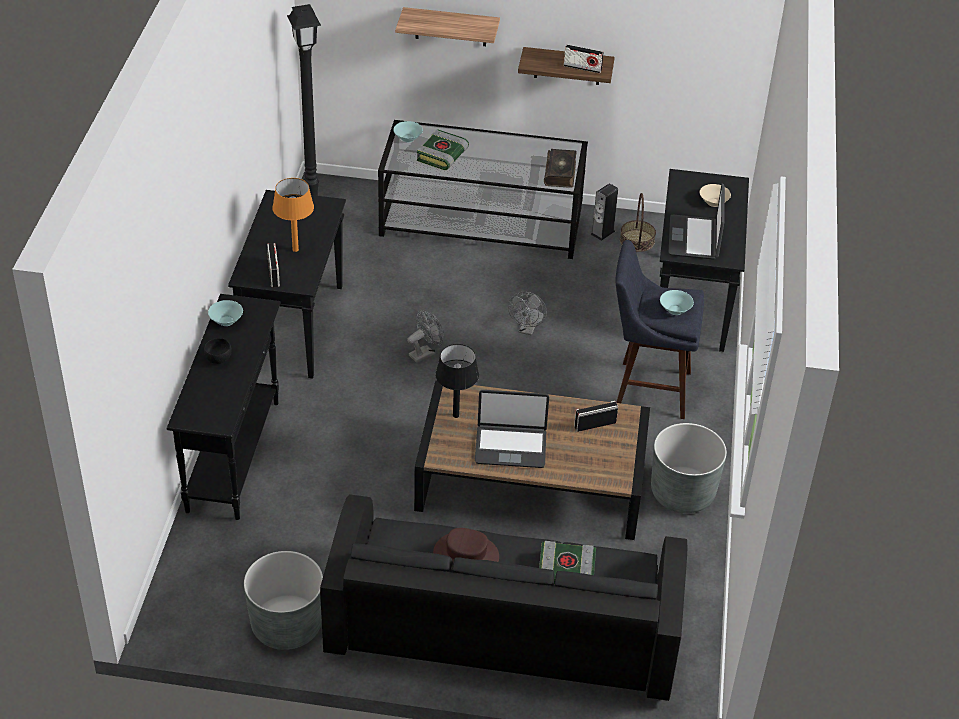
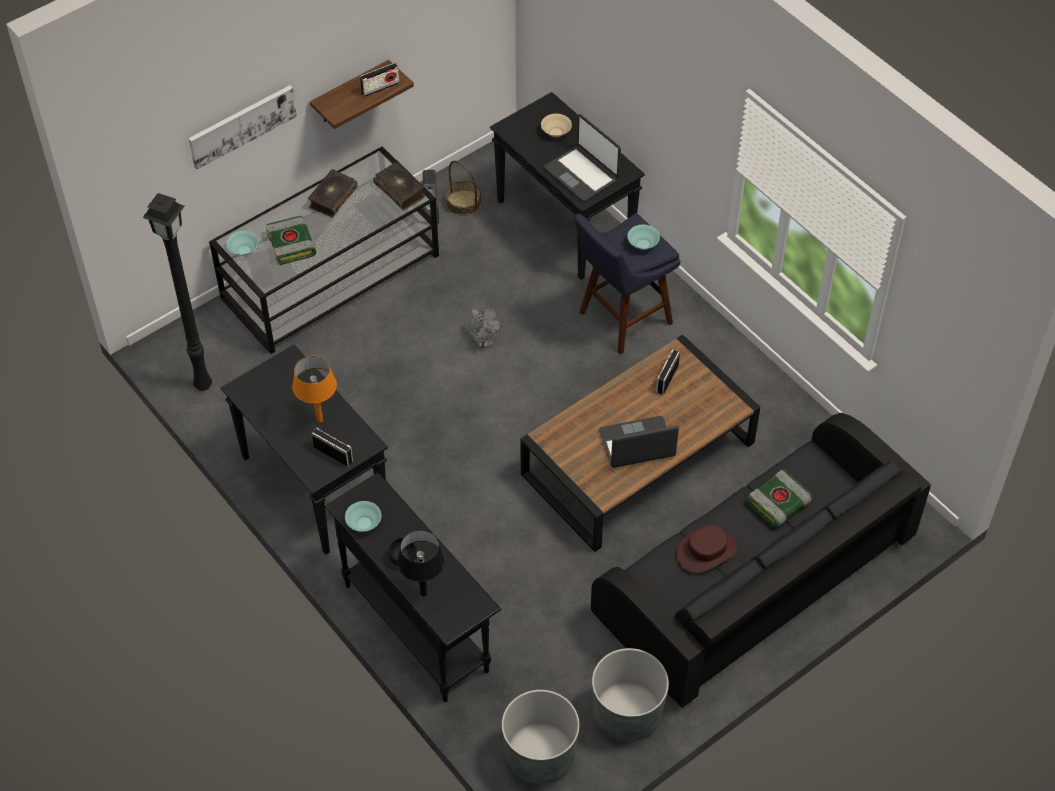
camera: 45 degrees left, 10 degrees up
(425, 353) = (438, 423): grey fan -> none
(451, 27) = (242, 125): shelf -> picture
(455, 415) = (571, 454): black table lamp -> black table lamp (423, 593)
(508, 148) = (332, 198): none -> book
(510, 446) = (637, 444): laptop -> laptop turned 150 degrees counterclockwise
(682, 493) = (739, 381): grey planter -> grey planter (540, 755)

